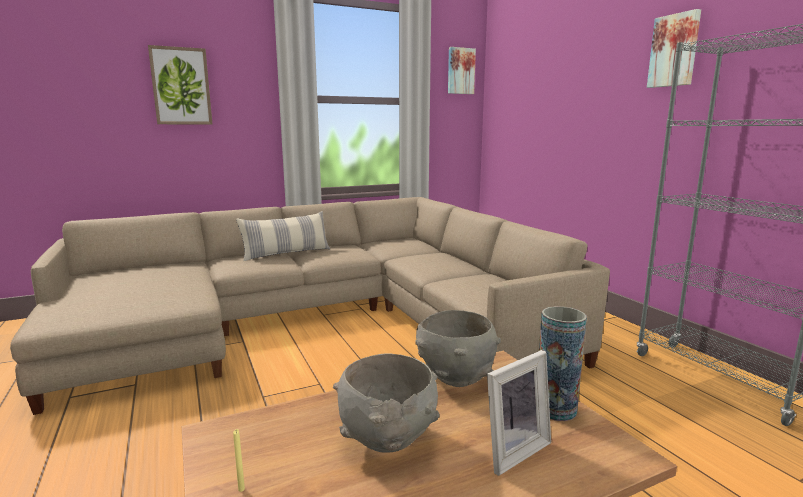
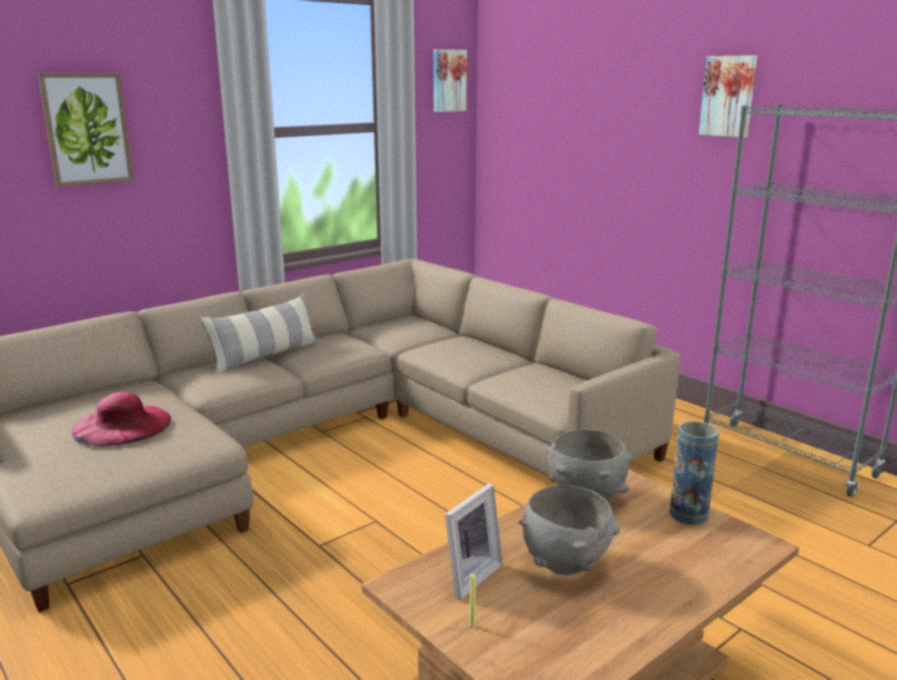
camera: 15 degrees left, 5 degrees up
(146, 284) = (122, 425): none -> pink hat
(511, 450) = (671, 555): picture frame -> picture frame (468, 576)

